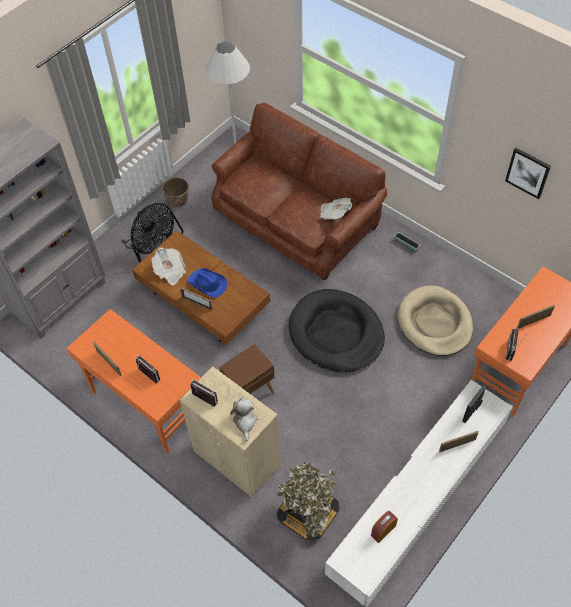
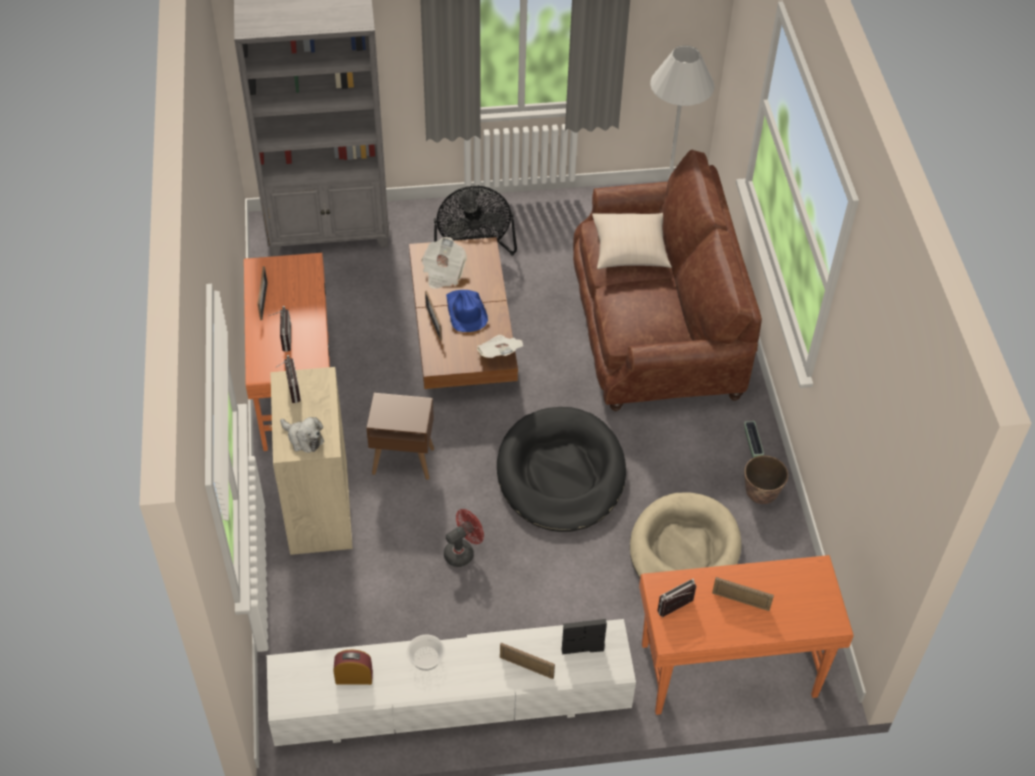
camera: 40 degrees right, 5 degrees down
(178, 202) = (549, 219): planter -> planter (760, 496)
(245, 421) = (303, 438): plush toy -> plush toy turned 90 degrees clockwise
(265, 184) = (630, 250): none -> beige pillow
(308, 513) = (328, 618): potted plant -> none
(334, 214) = (669, 333): newspaper -> newspaper (499, 354)
(335, 416) = (462, 551): none -> red fan
(406, 486) = (425, 658): none -> bowl
(528, 172) = (865, 408): picture -> none

